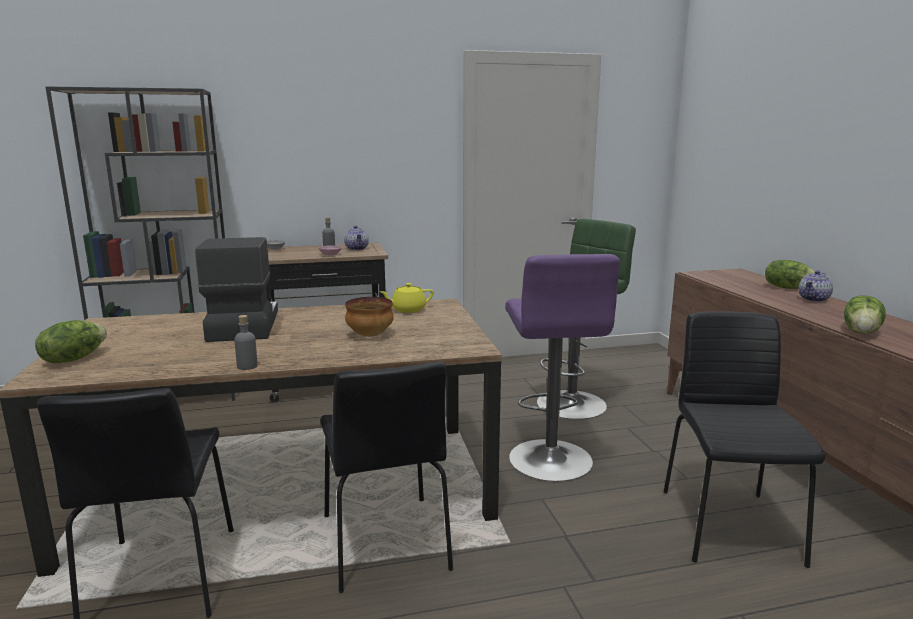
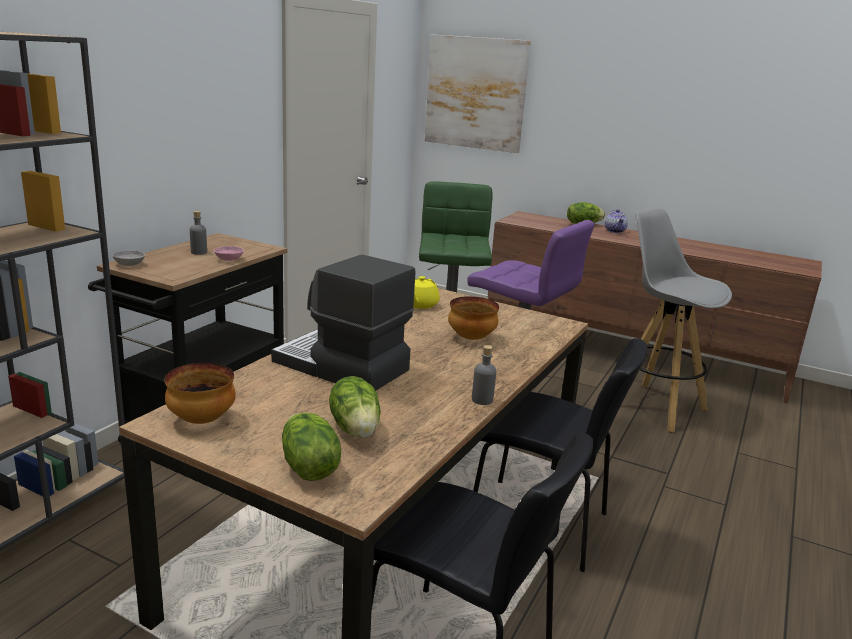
camera: 50 degrees left, 5 degrees up
(113, 326) = (201, 420): none -> bowl
(357, 249) = (227, 245): teapot -> none
(717, 136) = (476, 93): none -> picture
(726, 522) = (655, 406): black chair -> grey stool
(862, 332) = (688, 251): lettuce -> lettuce (356, 428)

